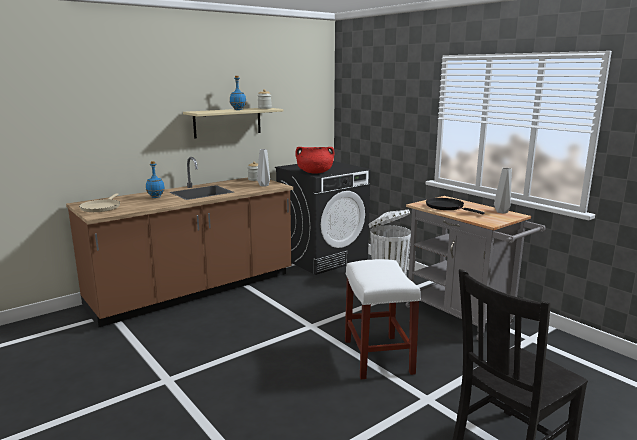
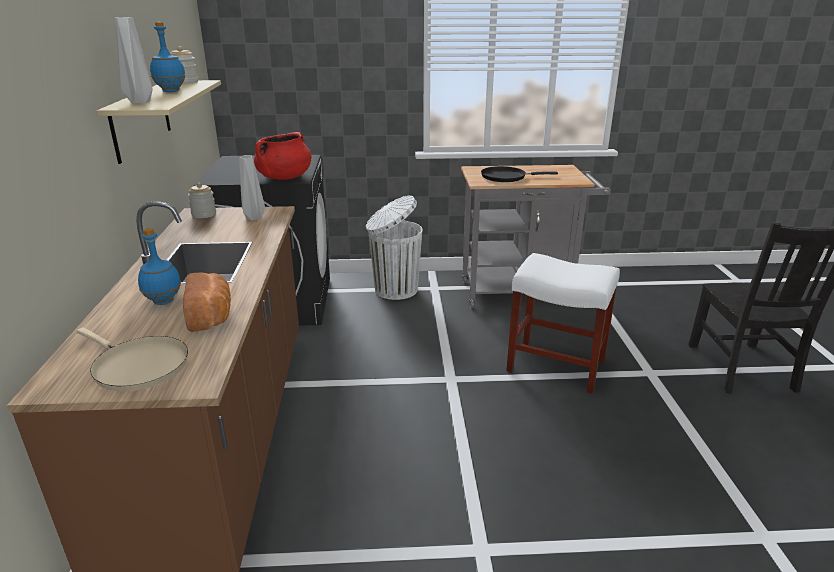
camera: 55 degrees left, 10 degrees up
(150, 205) = (211, 316): none -> bread
(501, 212) = (549, 168): grey vase -> grey vase (138, 102)

